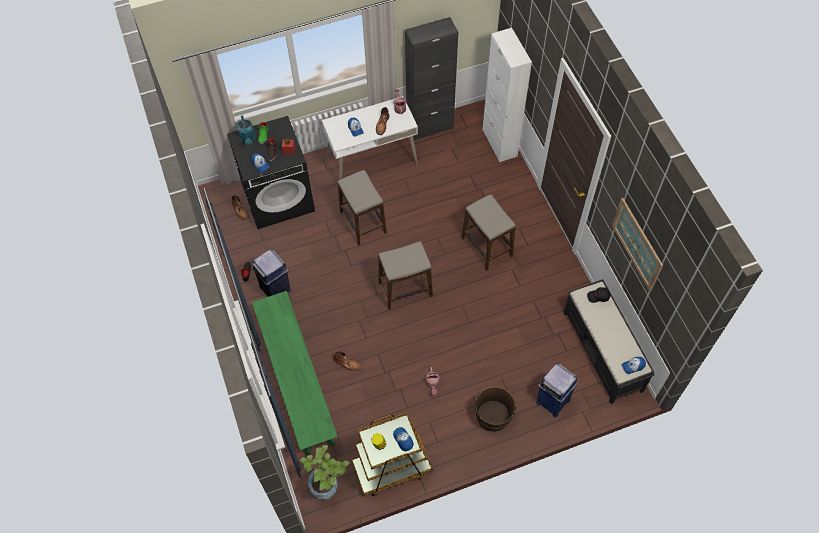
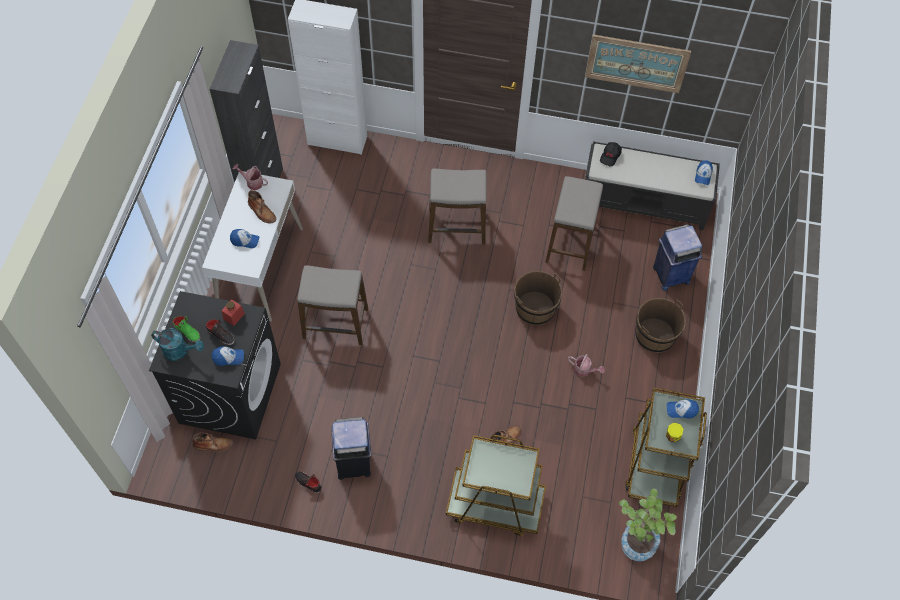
camera: 60 degrees left, 0 degrees up
(297, 383) = (494, 504): green bench -> brown cart
(405, 289) = (453, 331): stool -> stool (570, 243)
(458, 329) = (535, 309): none -> brown bucket

